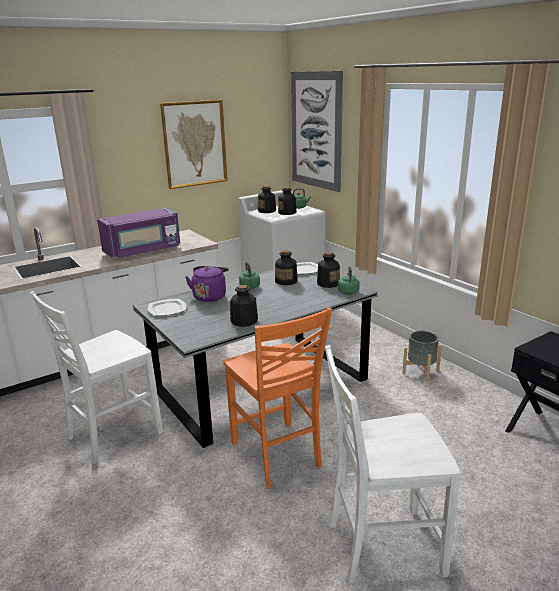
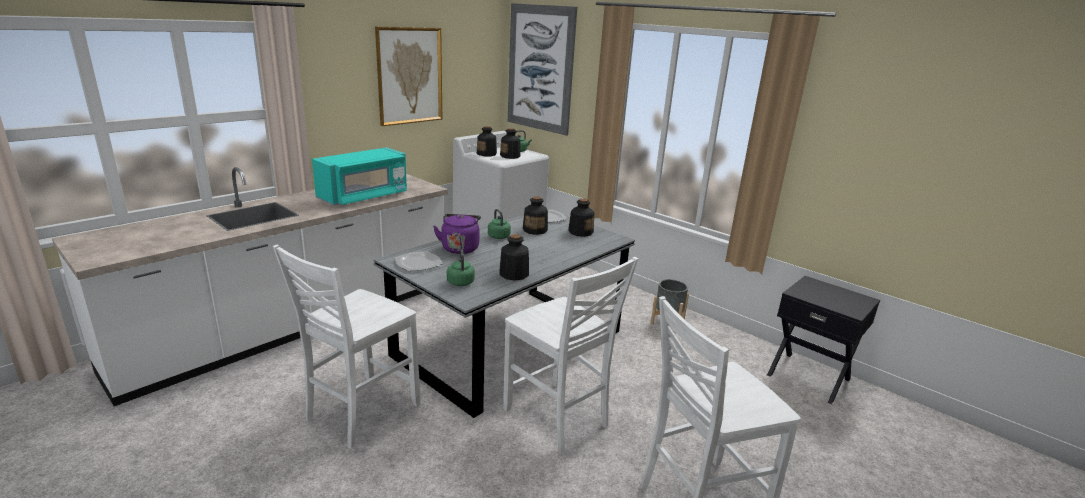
camera: 15 degrees left, 0 degrees up
(143, 251) = (364, 197): purple microwave -> turquoise microwave
(277, 455) = (557, 418): orange chair -> white chair
(348, 291) = (605, 240): green kettle -> green kettle (460, 282)

